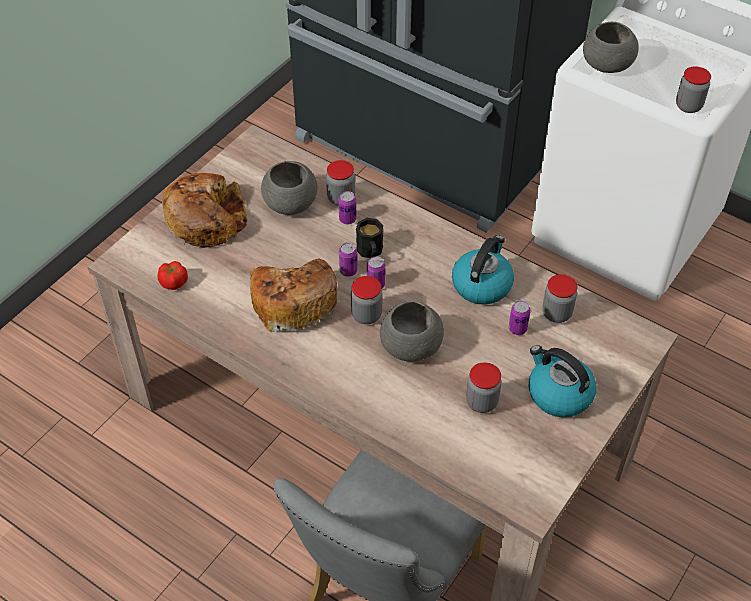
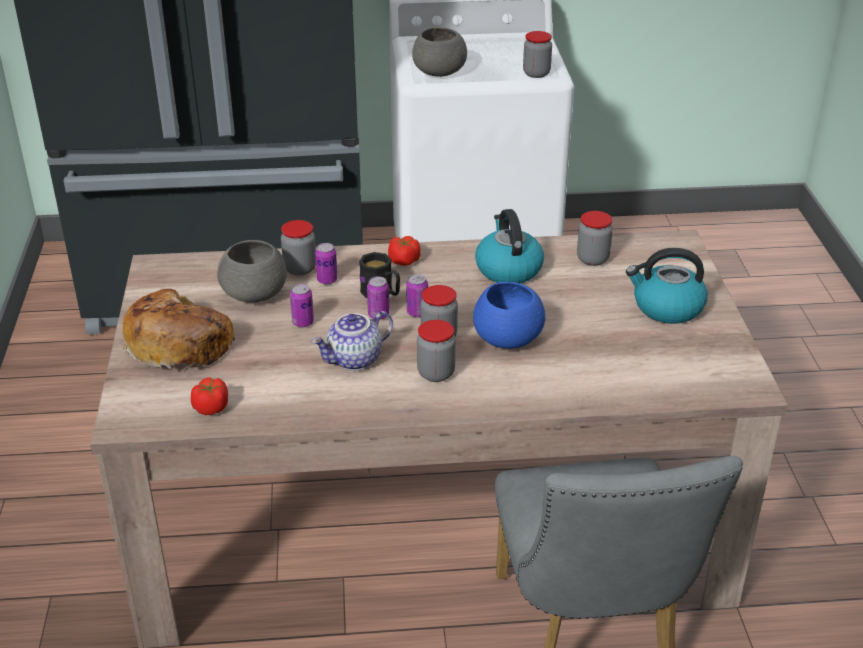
camera: 40 degrees left, 15 degrees down
(293, 300) = (354, 360): bread -> teapot
(409, 346) = (507, 339): grey bowl -> blue bowl
(417, 233) = (404, 261): none -> tomato
(481, 402) = (618, 344): jar -> jar (436, 373)
(517, 329) = (577, 283): can -> can (303, 322)

